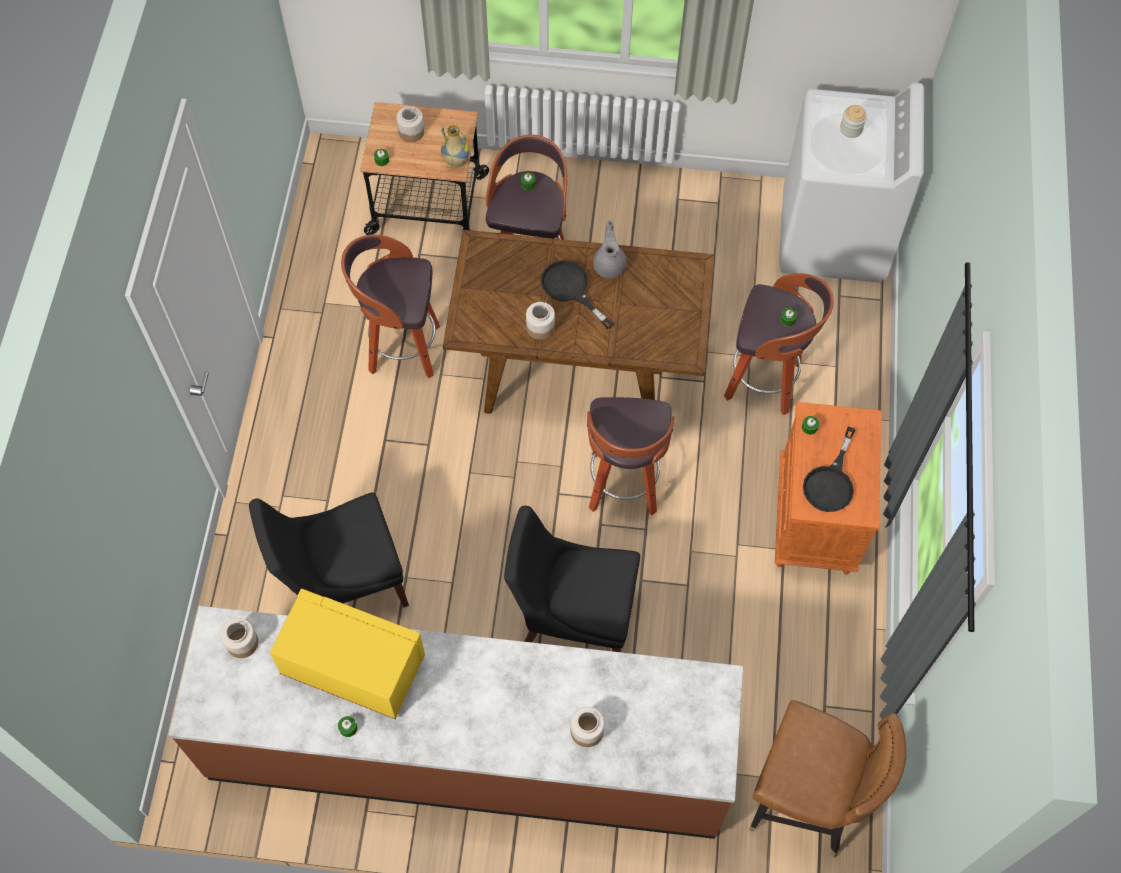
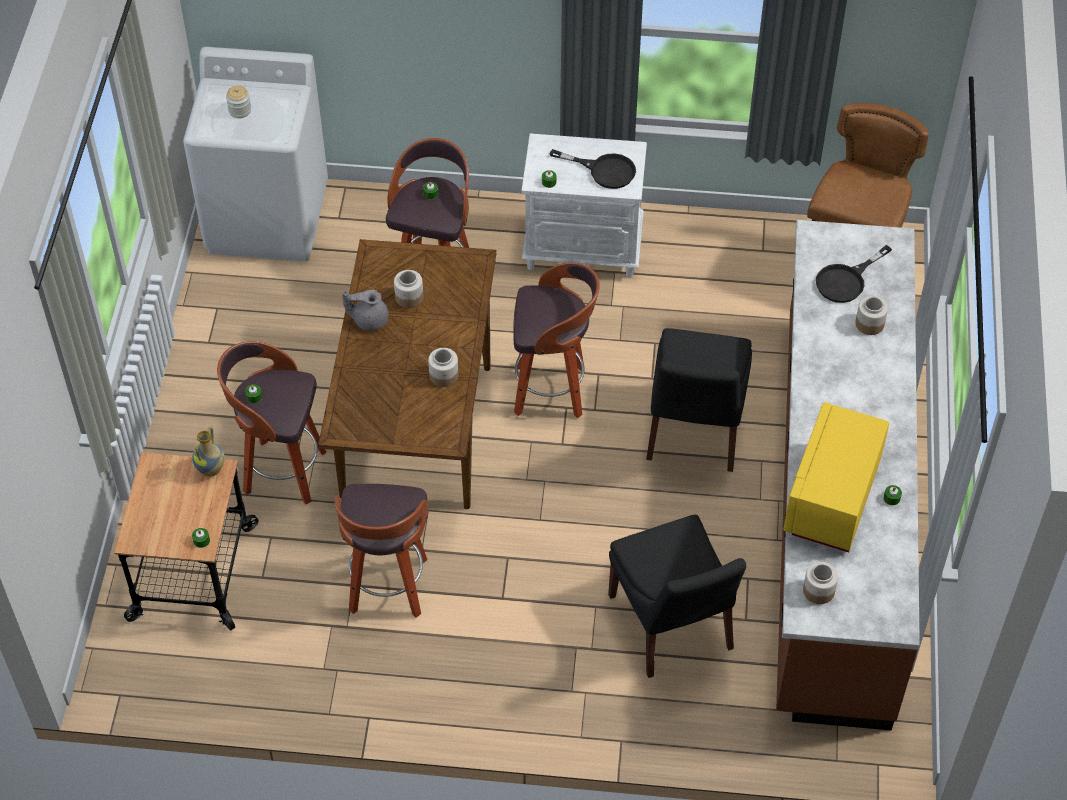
camera: 90 degrees left, 10 degrees down
(411, 131) = (163, 514): jar -> jar (409, 297)
(570, 289) = (398, 351): black frying pan -> black frying pan (846, 280)
(815, 520) = (584, 248): orange nightstand -> white nightstand

